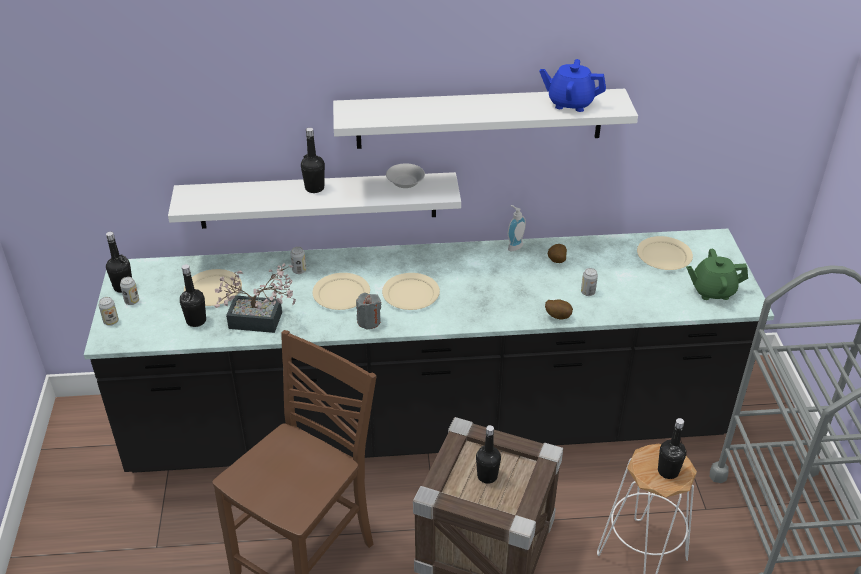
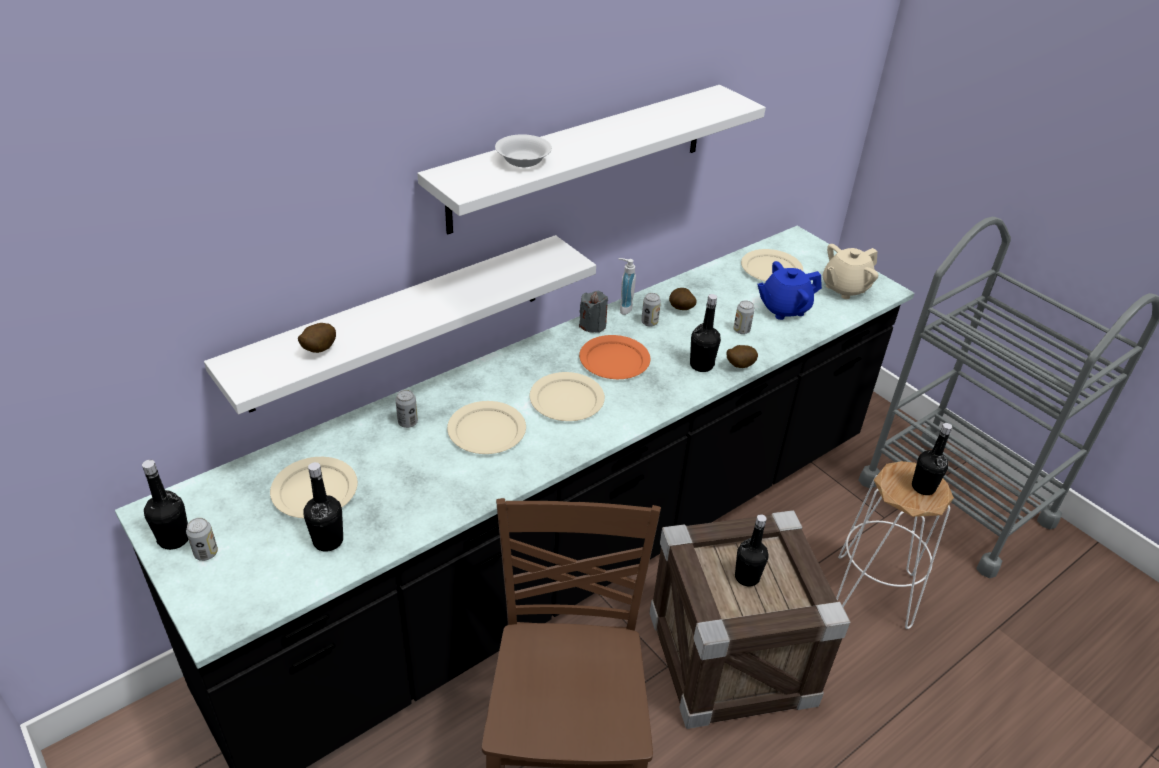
camera: 35 degrees left, 0 degrees up
(111, 321) = (199, 595): can -> can (649, 322)
(237, 199) = (318, 350): none -> potato
(261, 321) = (419, 504): potted plant -> none
(314, 188) = (408, 303): black bottle -> black bottle (701, 365)
(369, 321) = (550, 450): grey candle -> grey candle (592, 325)
(405, 183) = (512, 263): white bowl -> white bowl (522, 161)
(469, 279) = (614, 360): none -> orange plate
(570, 103) = (688, 110): blue teapot -> blue teapot (783, 309)
(712, 291) = (844, 288): green teapot -> beige teapot

